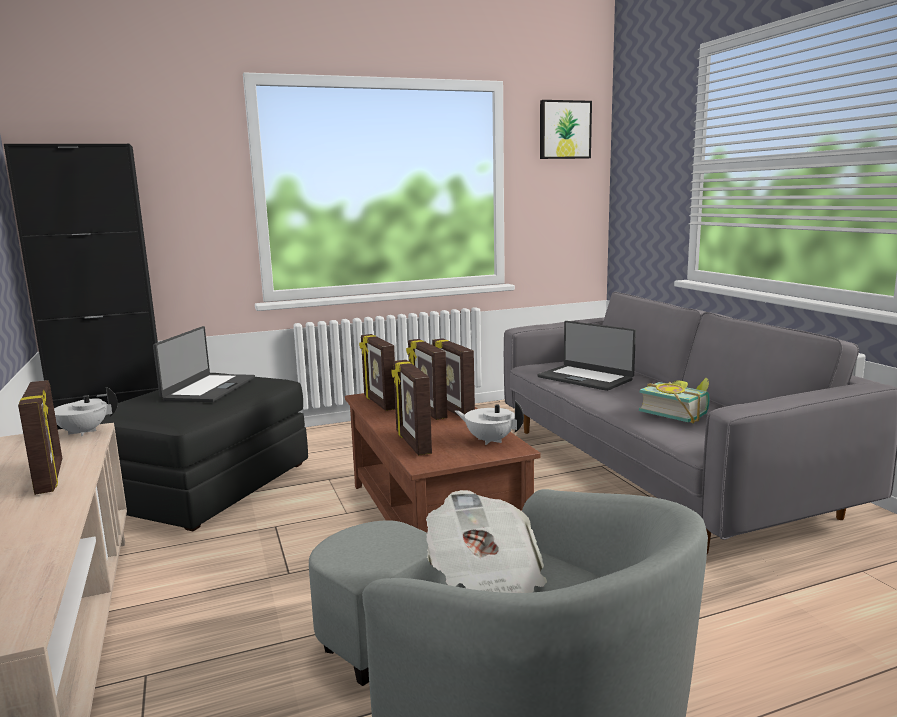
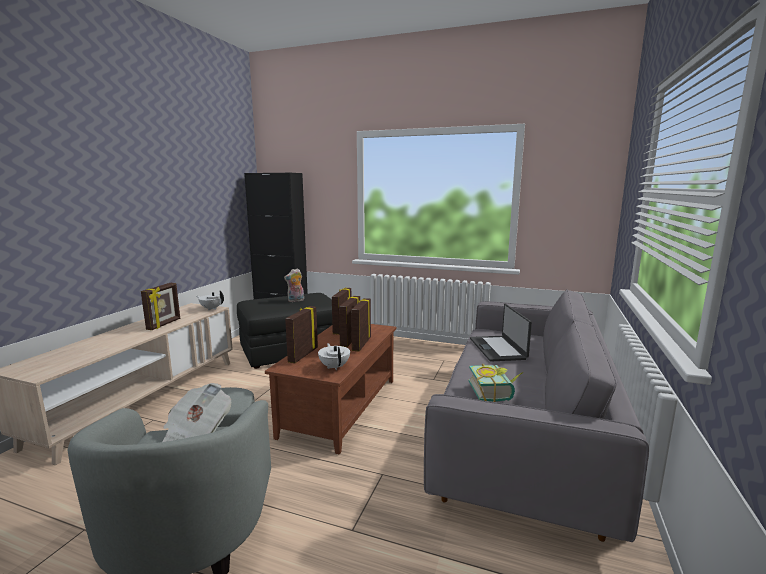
camera: 40 degrees right, 0 degrees up
(208, 389) = (296, 300): laptop -> plush toy
(564, 130) = (578, 157): picture -> none

